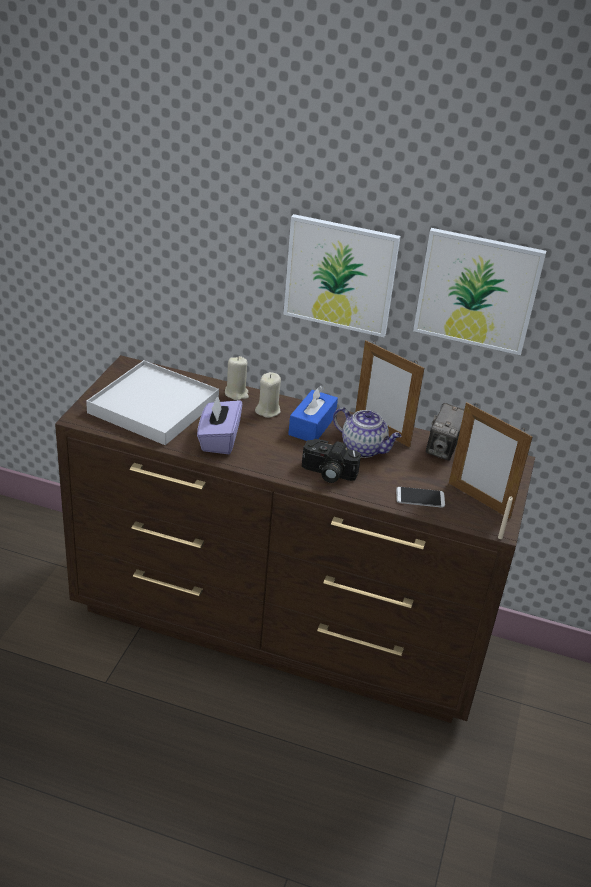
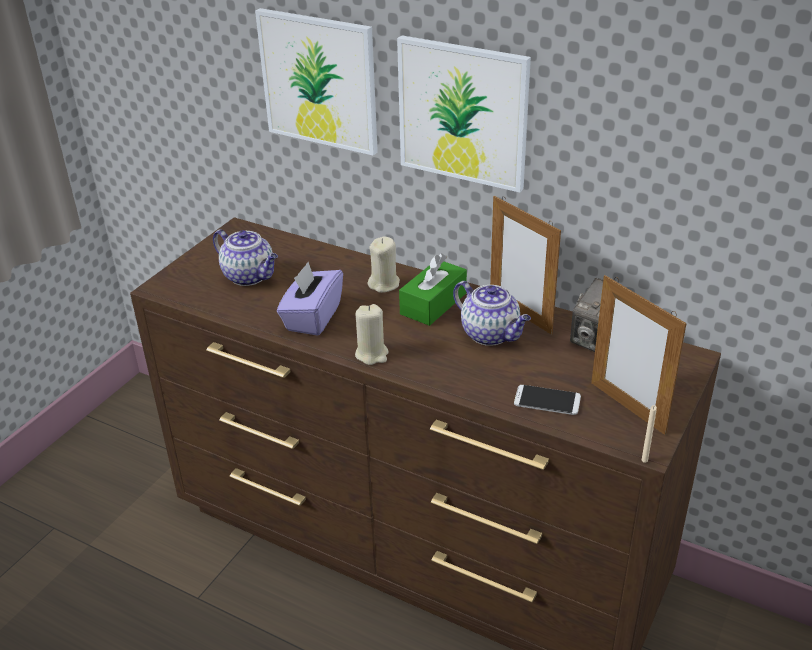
camera: 15 degrees right, 0 degrees up
(154, 407) = (250, 276): white tray -> teapot
(236, 393) = (353, 263): beige candle -> beige candle (372, 354)
(312, 425) = (433, 304): blue tissue box -> green tissue box
(327, 473) = (434, 364): camera -> none
(477, 291) = (633, 128): picture -> picture (319, 81)

